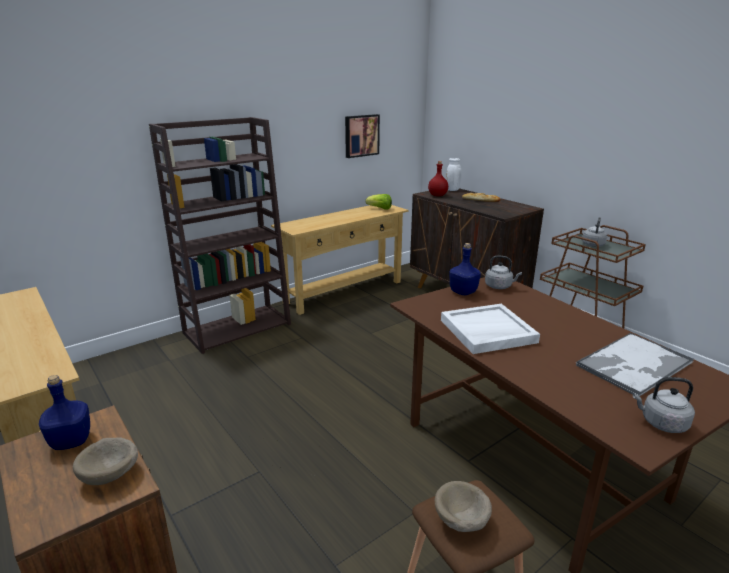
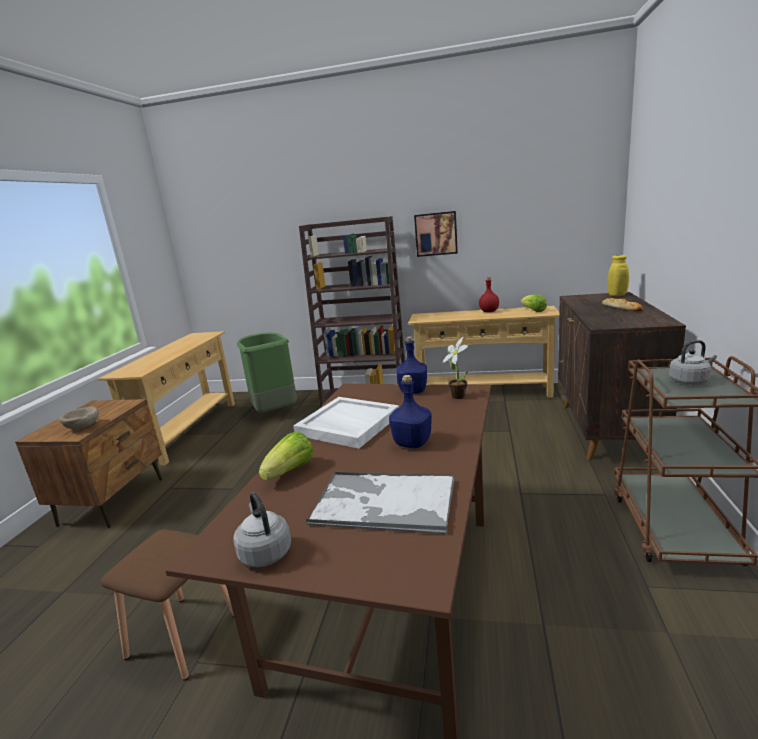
camera: 50 degrees right, 5 degrees down
(70, 441) = (106, 408): blue bottle -> blue bottle (411, 443)
(147, 379) = (274, 412): none -> green trash can
(361, 135) = (521, 231): picture -> picture (436, 234)
(438, 195) = (582, 299): red bottle -> red bottle (489, 311)
(452, 190) = (616, 296): white vase -> yellow vase
(461, 521) = (148, 551): beige bowl -> none
(499, 286) = (457, 395): grey kettle -> potted plant
(543, 377) = (290, 472): none -> lettuce

